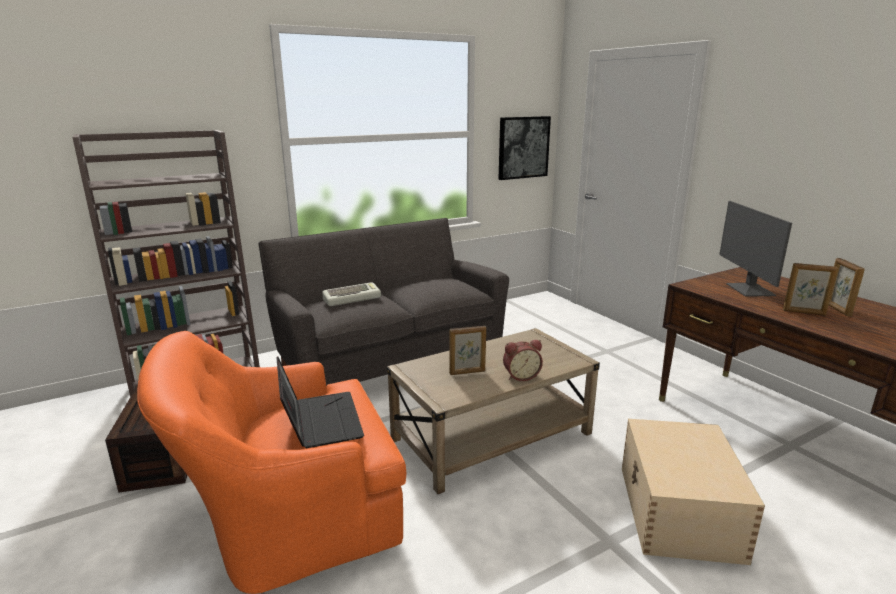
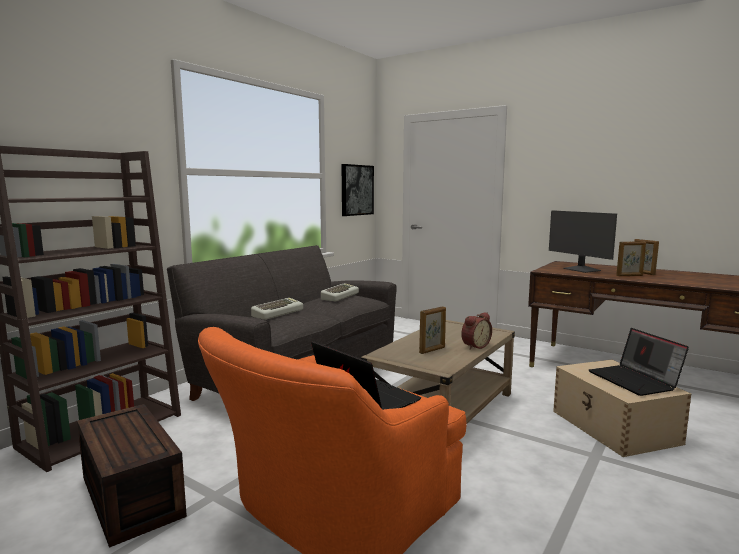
camera: 25 degrees left, 10 degrees down
(439, 283) = (339, 296): none -> keyboard
(706, 465) = (635, 381): none -> laptop

